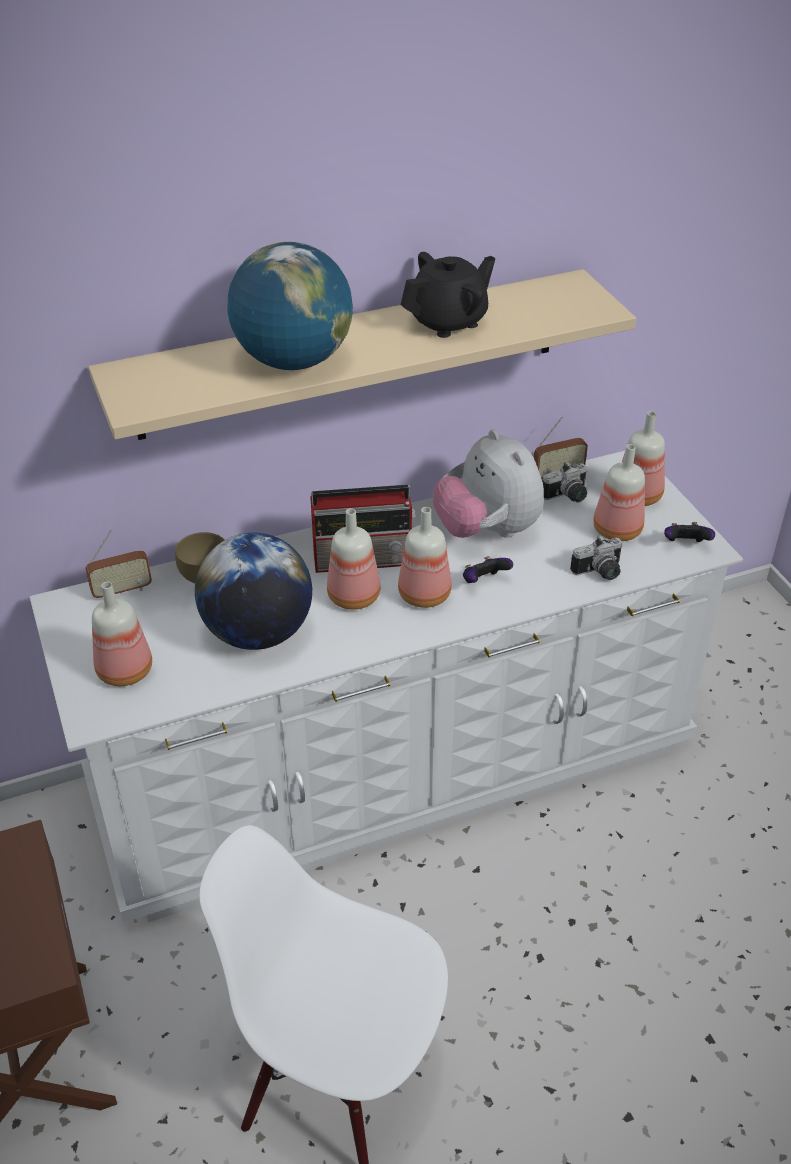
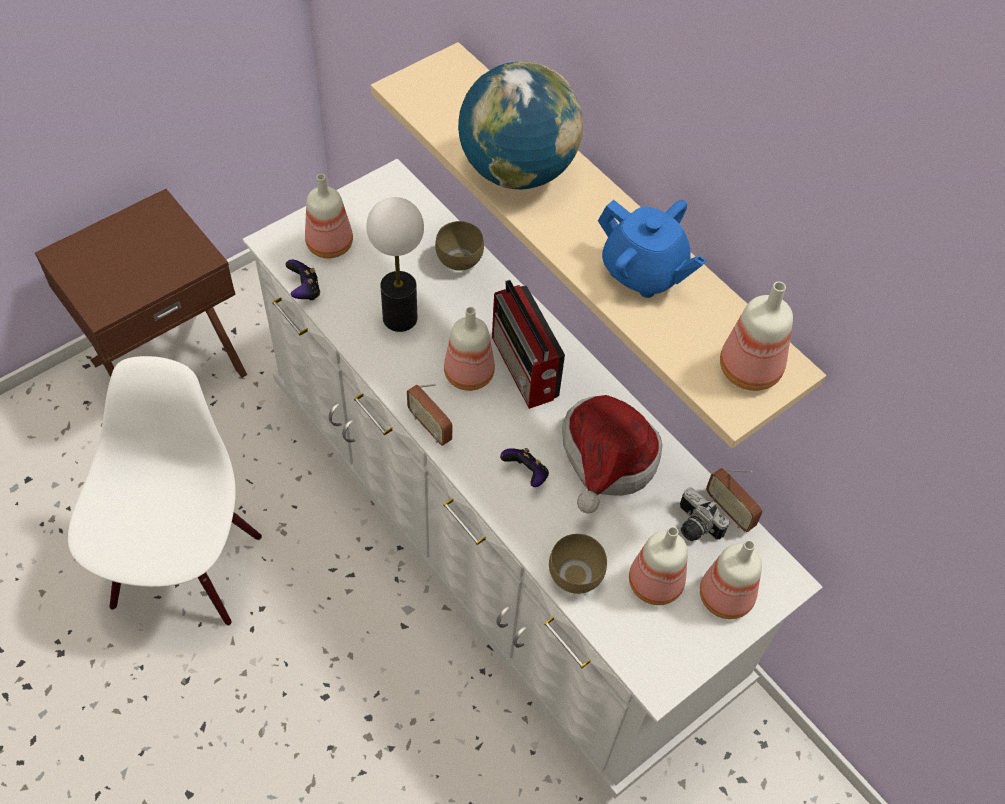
camera: 70 degrees right, 15 degrees up
(122, 591) = (421, 212): radio -> radio (430, 427)
(258, 633) = (399, 318): globe -> table lamp
(423, 593) = (491, 427): bottle -> bottle (750, 368)
(448, 322) = (643, 272): black teapot -> blue teapot
(487, 530) = (606, 462): plush toy -> hat
(600, 573) = (577, 575): camera -> brown bowl
(685, 545) = (656, 655): game controller -> game controller (304, 290)

